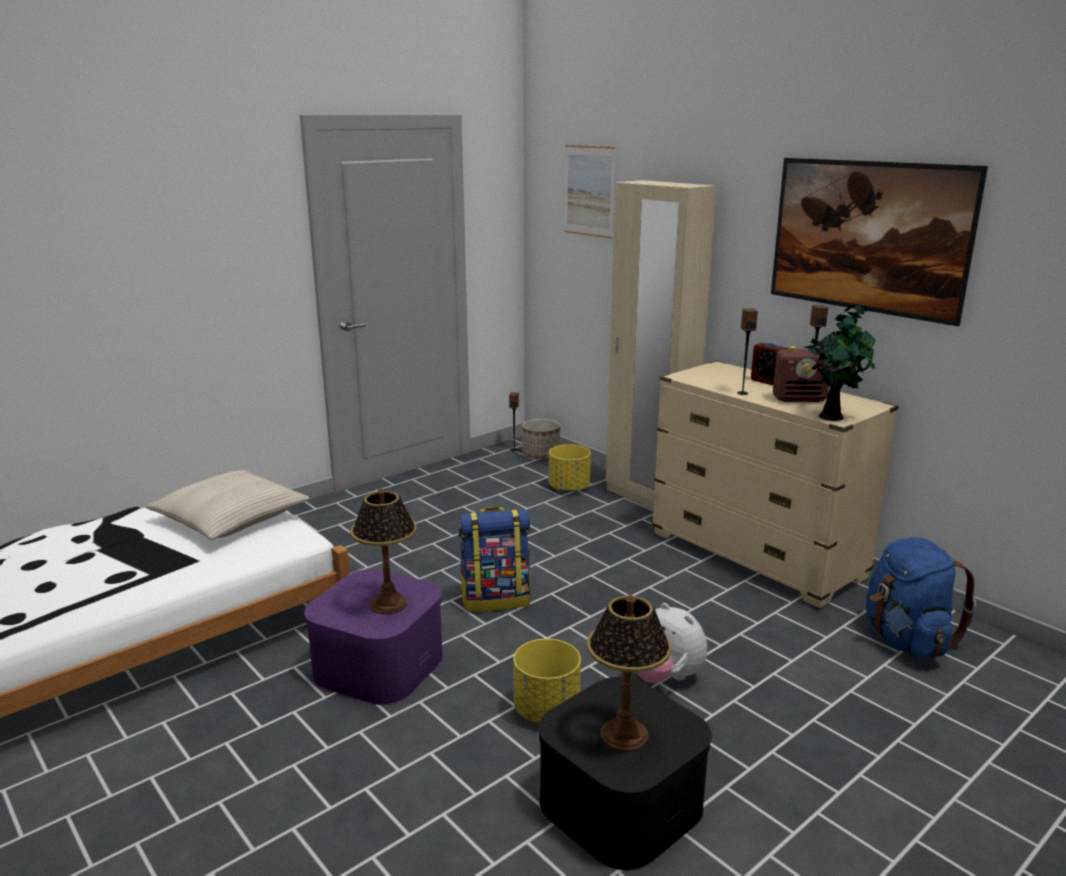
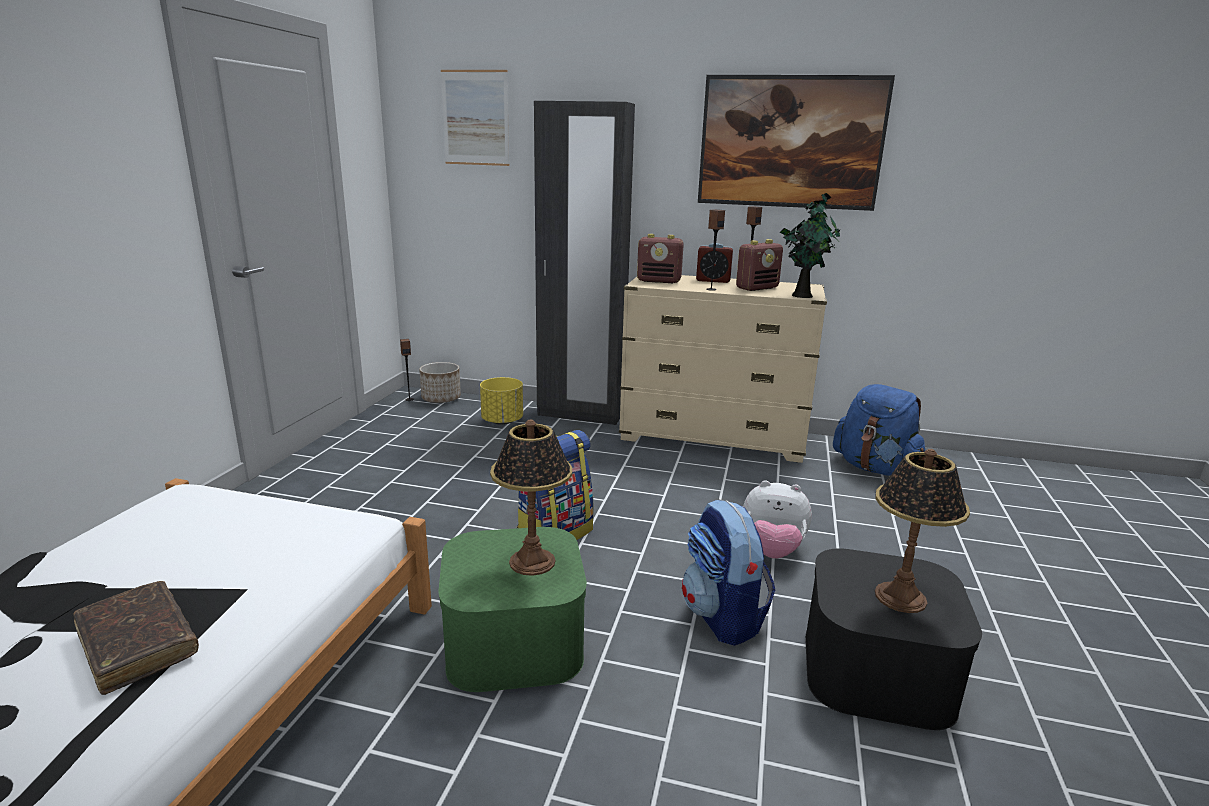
camera: 35 degrees left, 0 degrees up
(125, 573) = (138, 645): none -> brown book
(230, 518) = (225, 526): beige pillow -> none
(378, 664) = (513, 640): purple storage box -> green storage box
(546, 711) = (723, 617): yellow planter -> backpack
(648, 499) = (580, 414): beige wardrobe -> black wardrobe
(709, 375) = (659, 281): none -> radio

